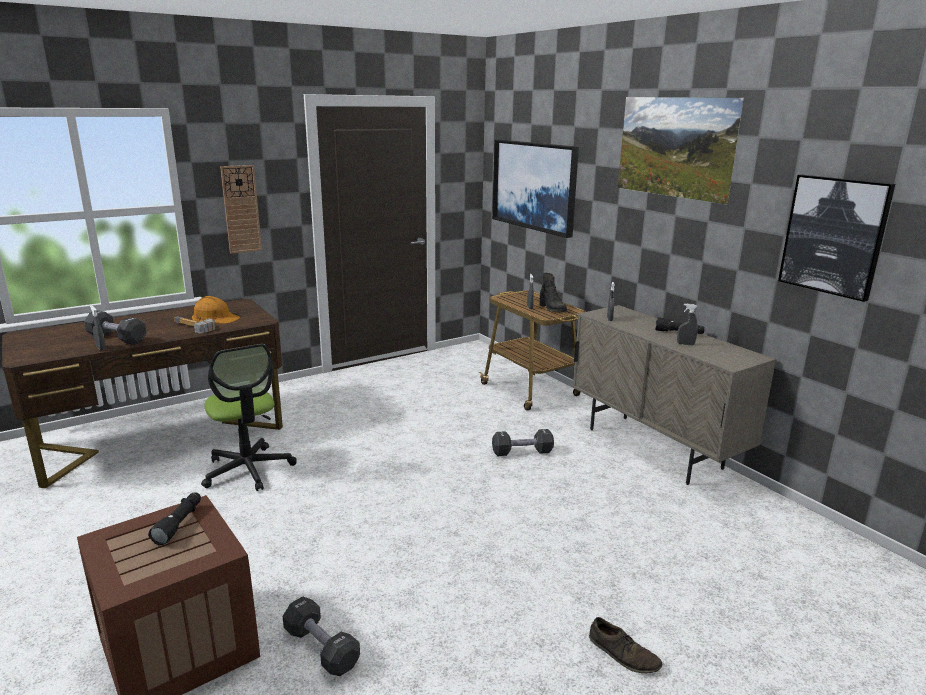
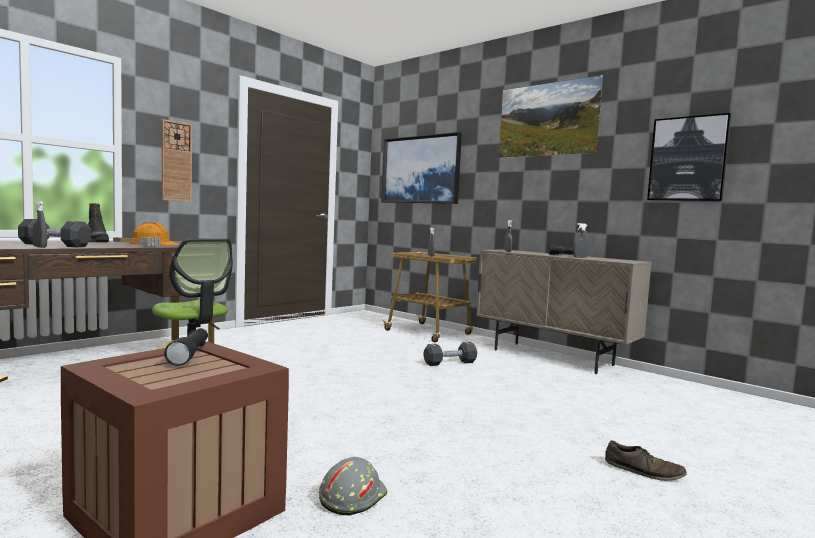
camera: 15 degrees left, 15 degrees down
(321, 648) = (352, 497): black dumbbell -> grey hard hat
(552, 309) = (449, 256): black boot -> black boot (96, 242)

